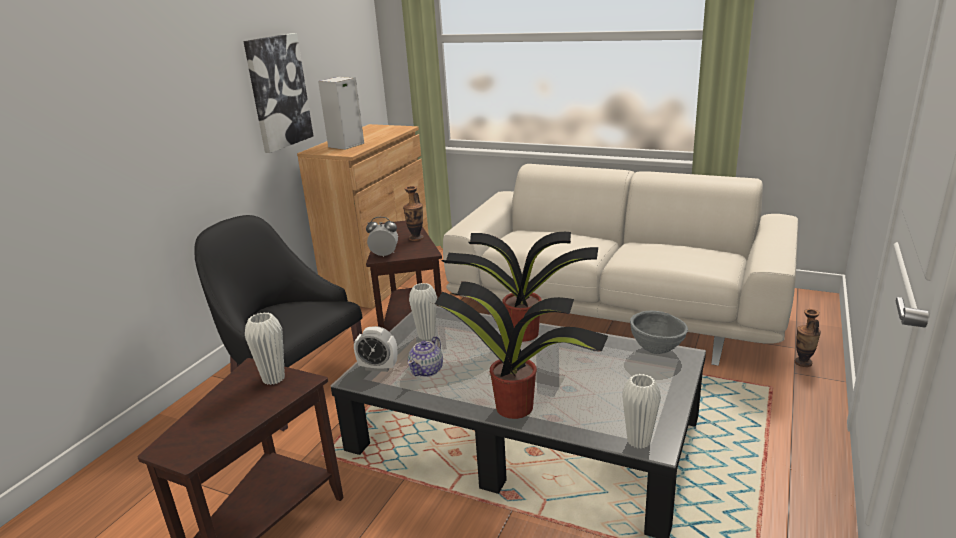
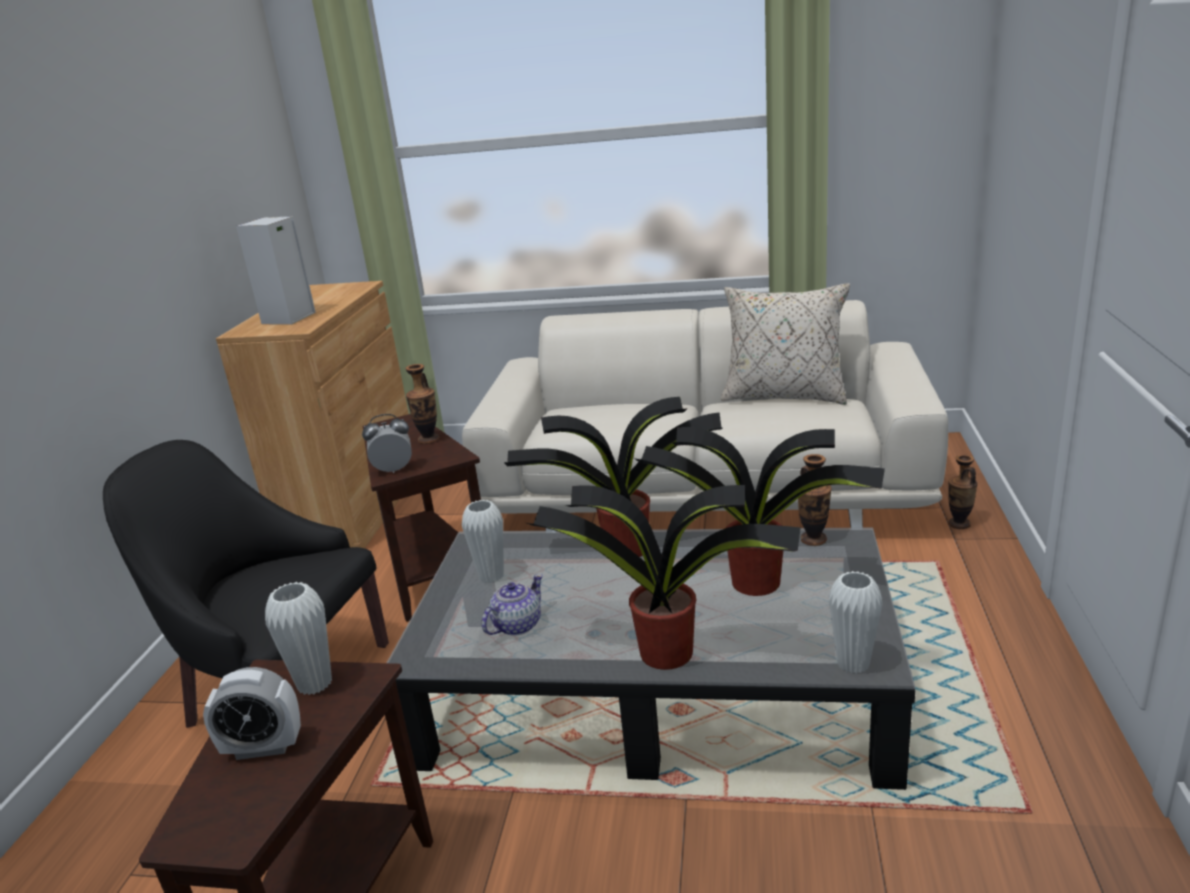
camera: 15 degrees left, 0 degrees up
(278, 92) = (176, 248): picture -> none
(378, 367) = (441, 635): alarm clock -> alarm clock (263, 748)
(427, 370) = (516, 625): teapot -> teapot turned 150 degrees counterclockwise
(601, 373) = (759, 582): none -> potted plant
(656, 351) = (813, 539): grey bowl -> vase
(684, 244) = (784, 396): none -> beige pillow

